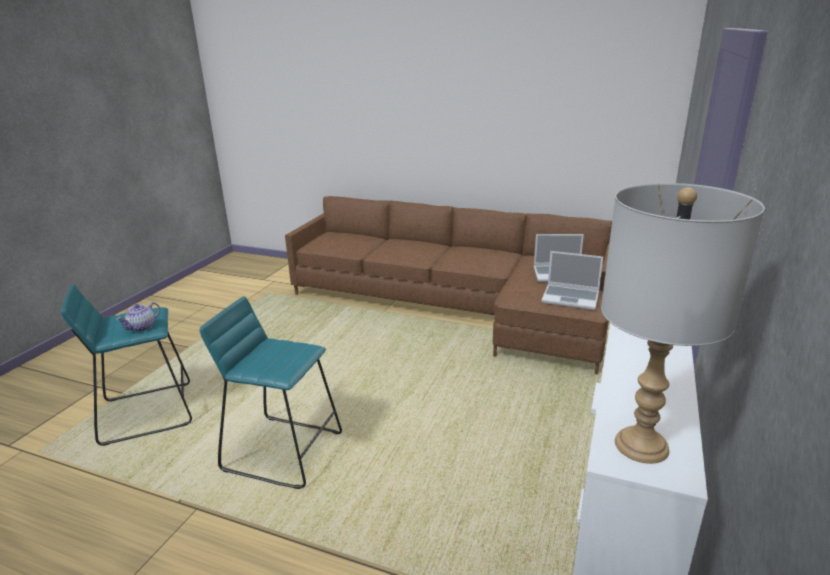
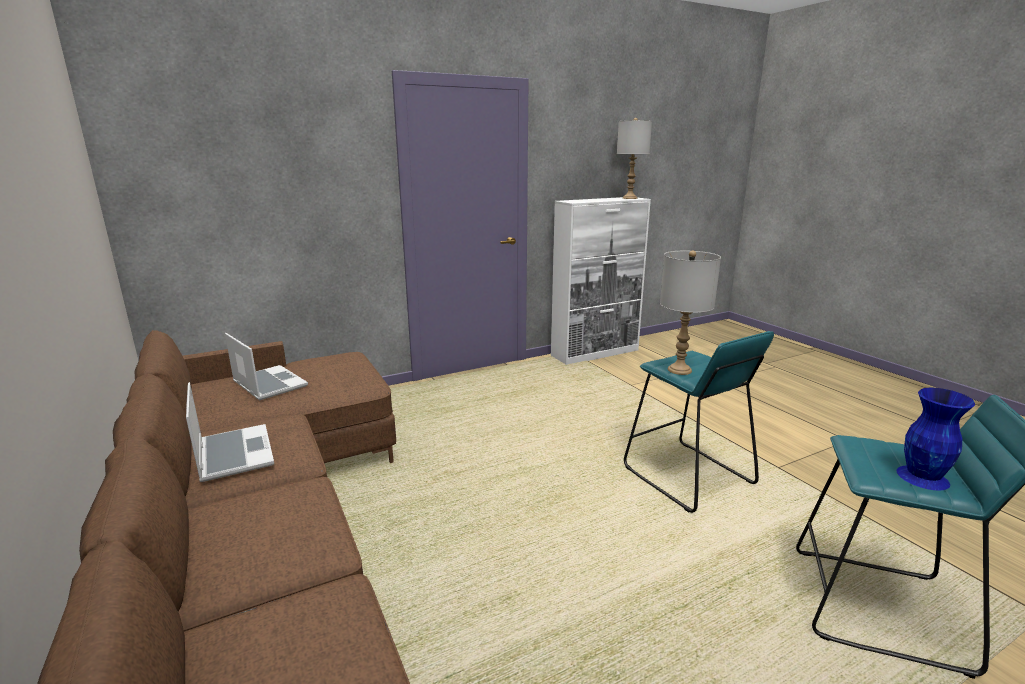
camera: 140 degrees left, 5 degrees down
(124, 319) = (923, 477): none -> blue vase
(142, 327) = (876, 448): teapot -> none
(286, 346) = (679, 370): none -> grey table lamp
(571, 298) = (334, 364): laptop -> laptop (233, 454)

